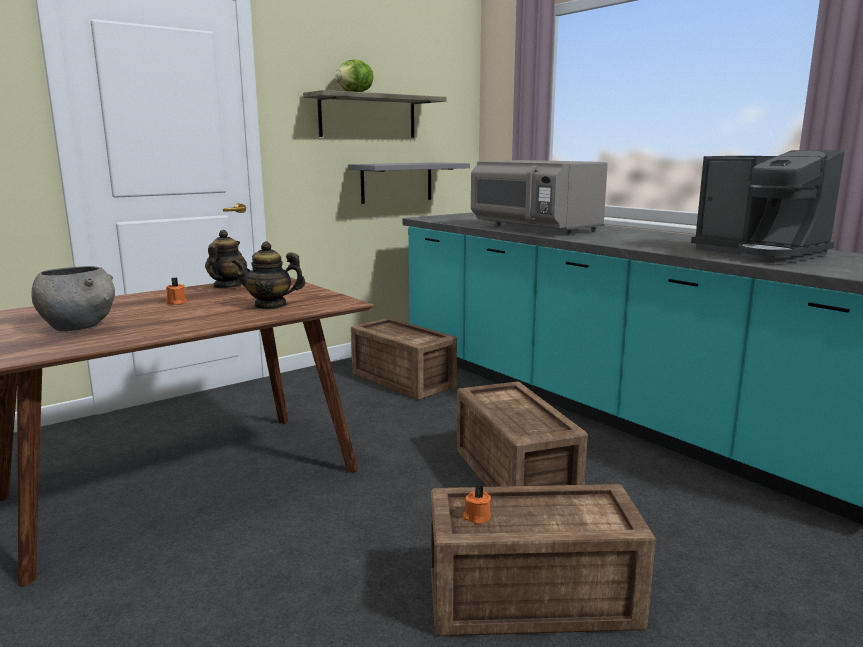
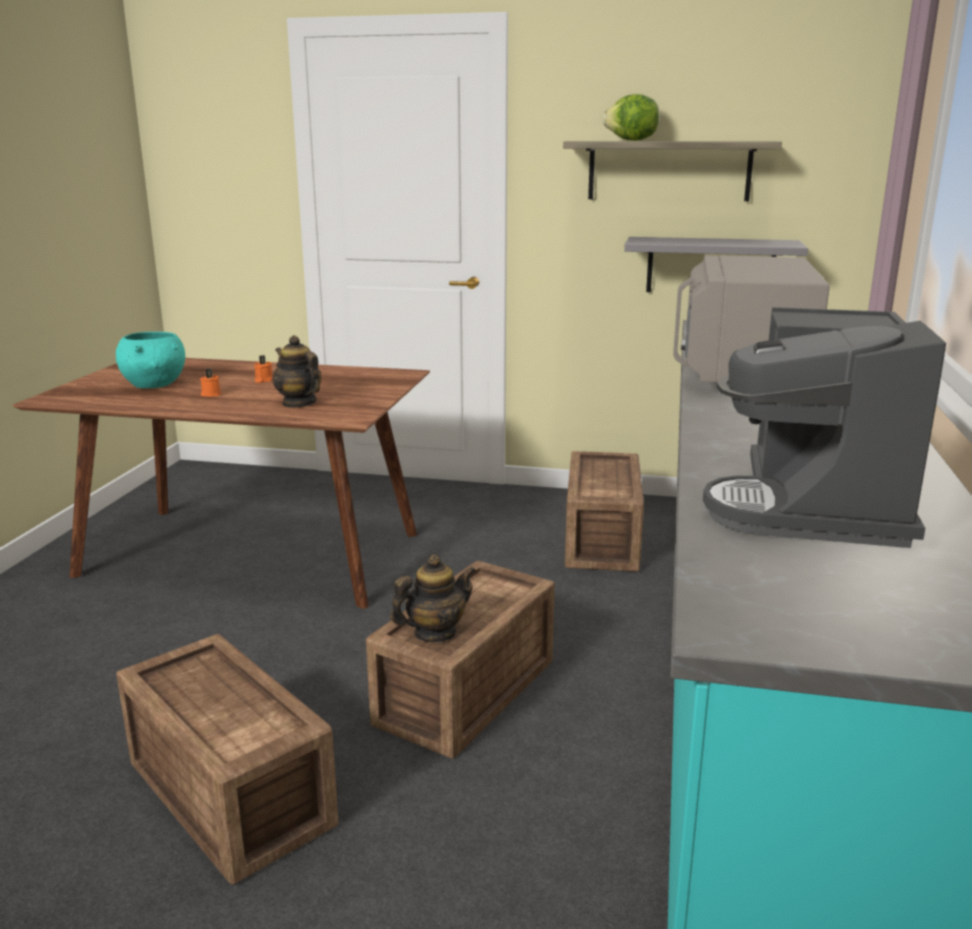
camera: 50 degrees right, 5 degrees up
(79, 327) = (155, 385): grey bowl -> turquoise bowl
(227, 286) = (346, 372): teapot -> teapot (434, 633)
(476, 517) = (186, 674): orange candle -> orange candle (211, 394)

